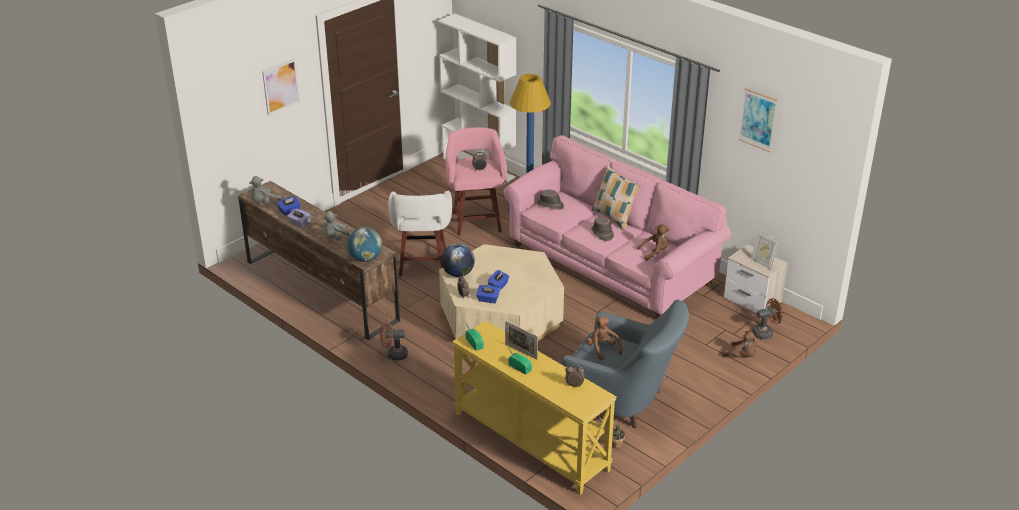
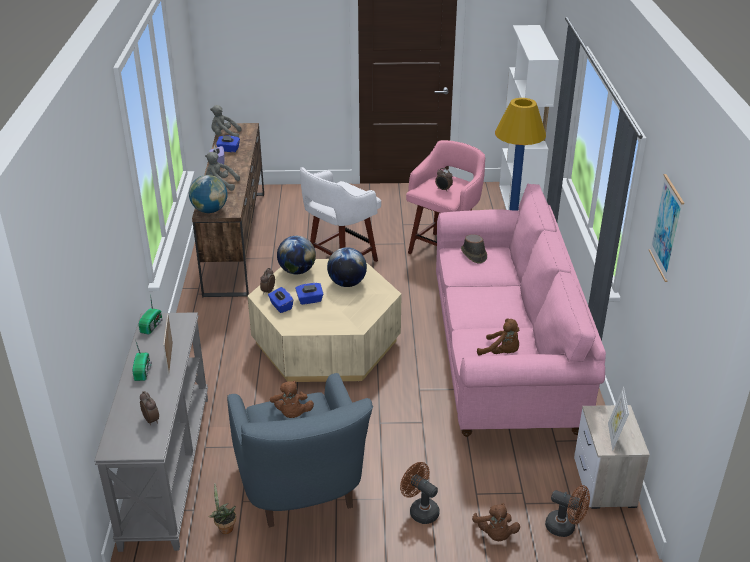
camera: 45 degrees right, 0 degrees up
(281, 86) = (295, 33): picture -> none
(394, 355) = (198, 320): brown fan -> brown fan (420, 510)
(503, 264) = (347, 283): none -> globe
(529, 442) = (165, 467): yellow console table -> grey console table
(602, 234) = (481, 306): brown hat -> none
(602, 349) = (292, 414): brown plush toy -> brown plush toy turned 150 degrees clockwise
(614, 218) = (519, 297): pillow -> none

